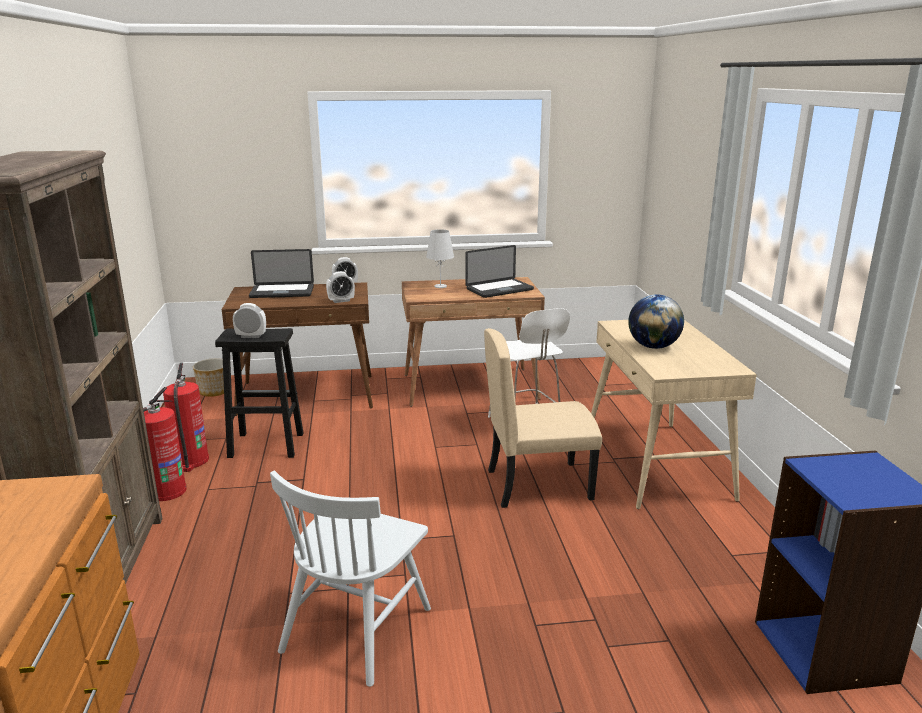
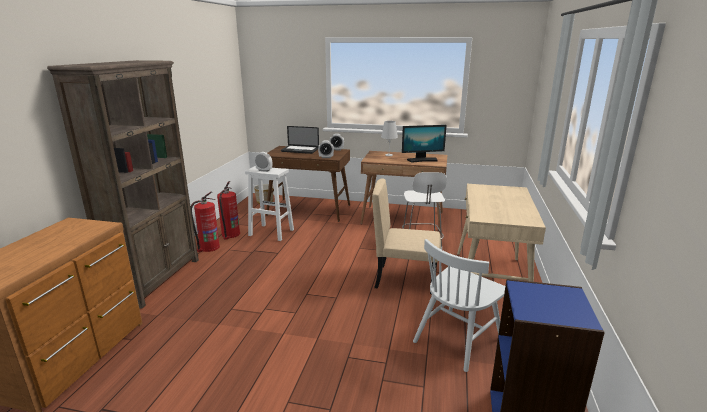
camera: 20 degrees right, 0 degrees up
(265, 445) = (270, 232): black stool -> white stool
(356, 628) = (251, 335): white chair -> white chair (457, 339)
(499, 289) = (422, 160): laptop -> monitor
(653, 347) = (488, 202): globe -> none

